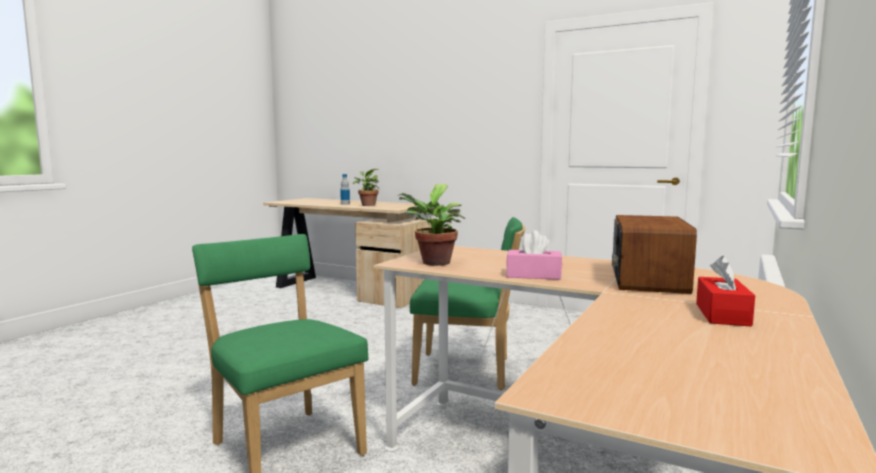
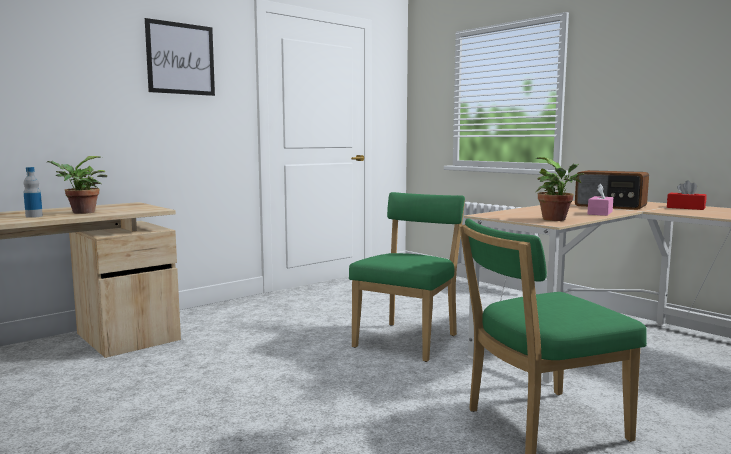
camera: 70 degrees left, 0 degrees up
(473, 91) = (180, 58): none -> picture

